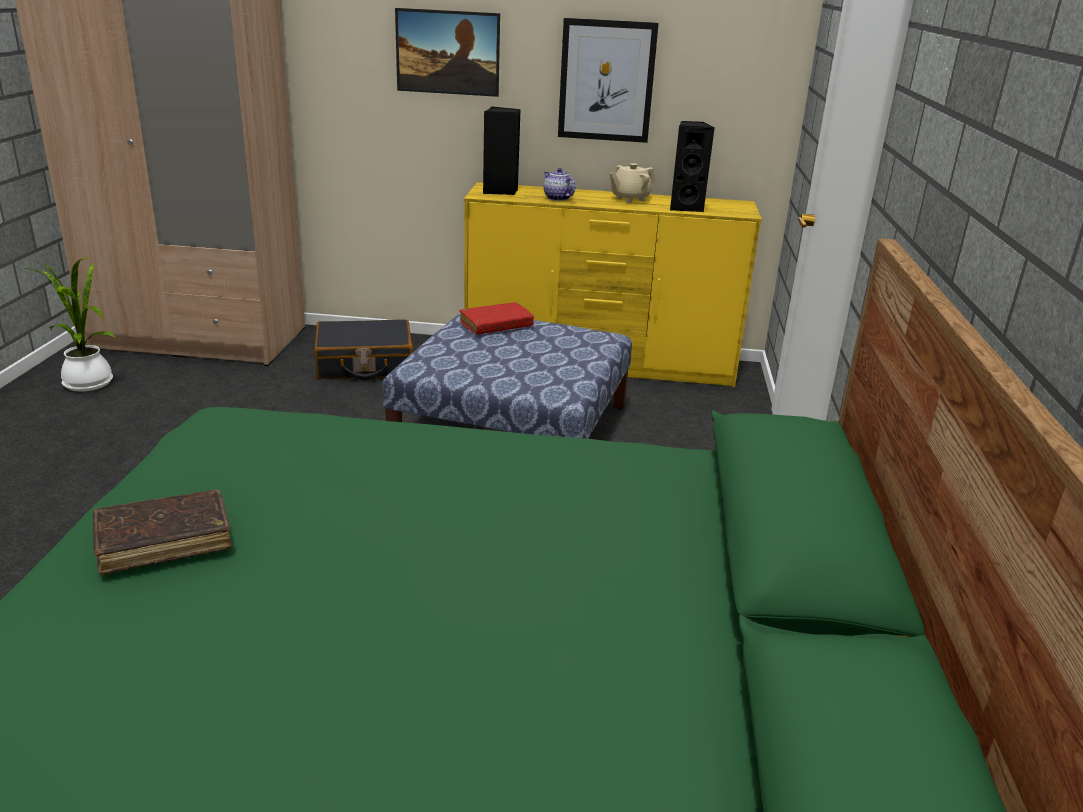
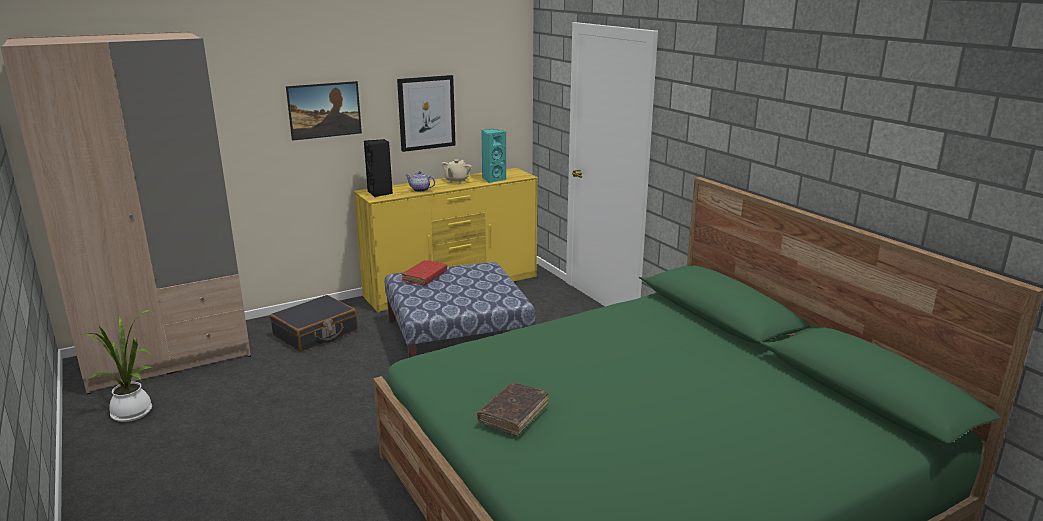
camera: 35 degrees left, 5 degrees down
(685, 207) = (493, 179): black speaker -> turquoise speaker

